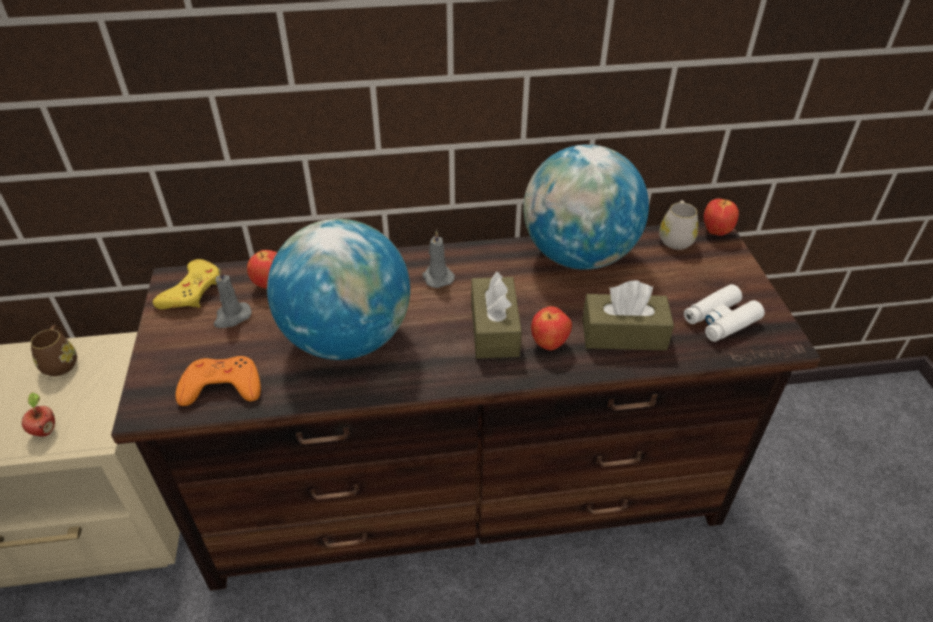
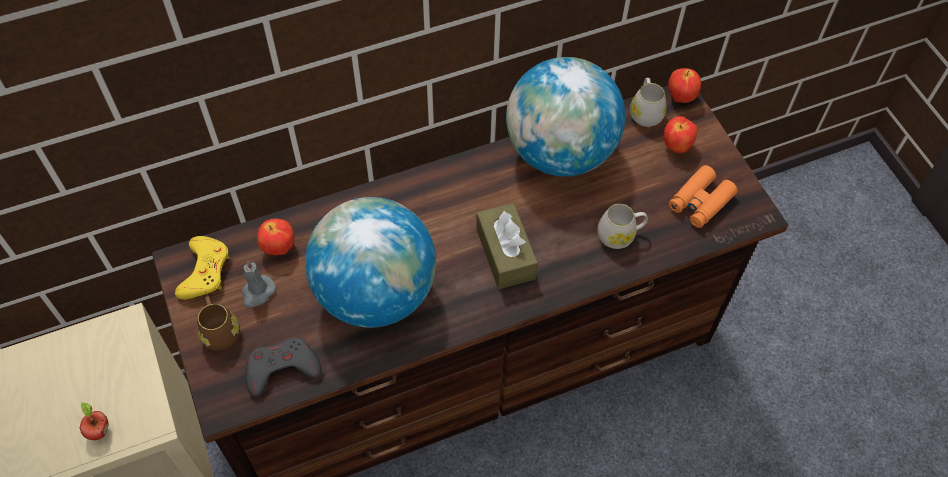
camera: 15 degrees left, 15 degrees up
(61, 362) = (74, 355): brown mug -> brown mug (220, 331)
(222, 386) = (282, 369): orange game controller -> grey game controller
(437, 277) = (435, 205): grey candle -> none
(549, 344) = (558, 260): apple -> apple (676, 146)
(623, 334) = (620, 235): brown tissue box -> white mug
(720, 320) = (700, 202): white binoculars -> orange binoculars

